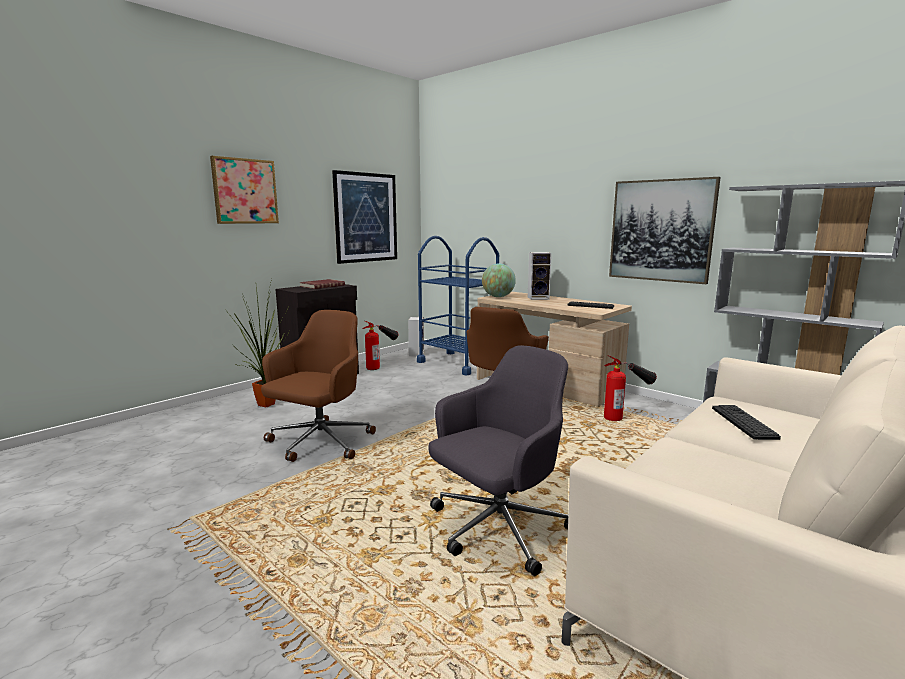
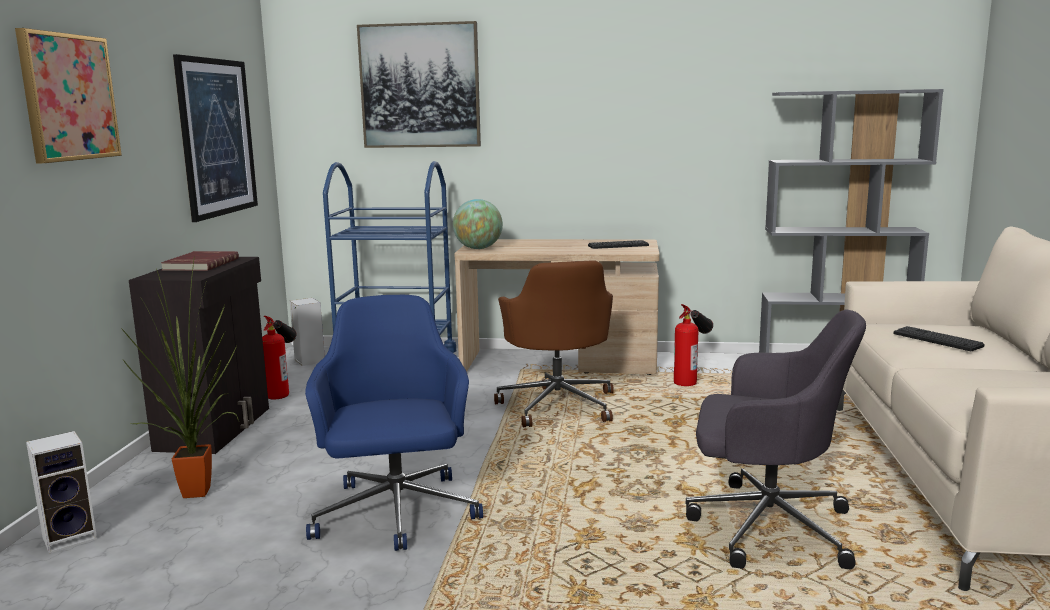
camera: 35 degrees left, 0 degrees up
(319, 442) = (396, 514): brown office chair -> blue office chair
(497, 529) = (765, 526): grey office chair -> grey office chair turned 90 degrees clockwise
(539, 298) = (532, 243): speaker -> speaker (71, 537)
(661, 230) = (682, 143): picture -> picture (420, 86)

